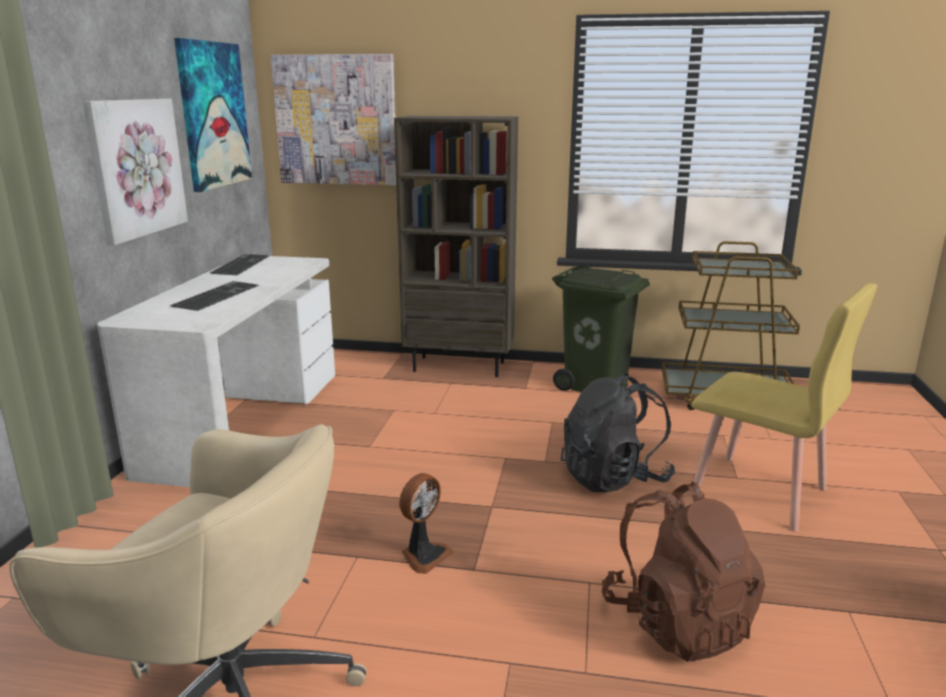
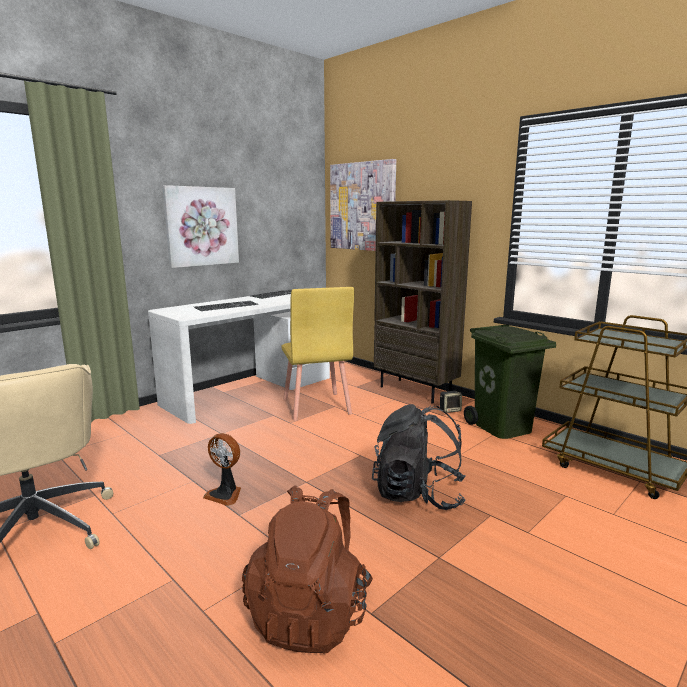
camera: 35 degrees right, 5 degrees down
(213, 115) = (277, 201): picture -> none
(424, 555) = (225, 494): fan -> fan turned 45 degrees clockwise
(525, 380) = (450, 410): none -> speaker
(759, 492) = (533, 552): yellow chair -> yellow chair (316, 406)

